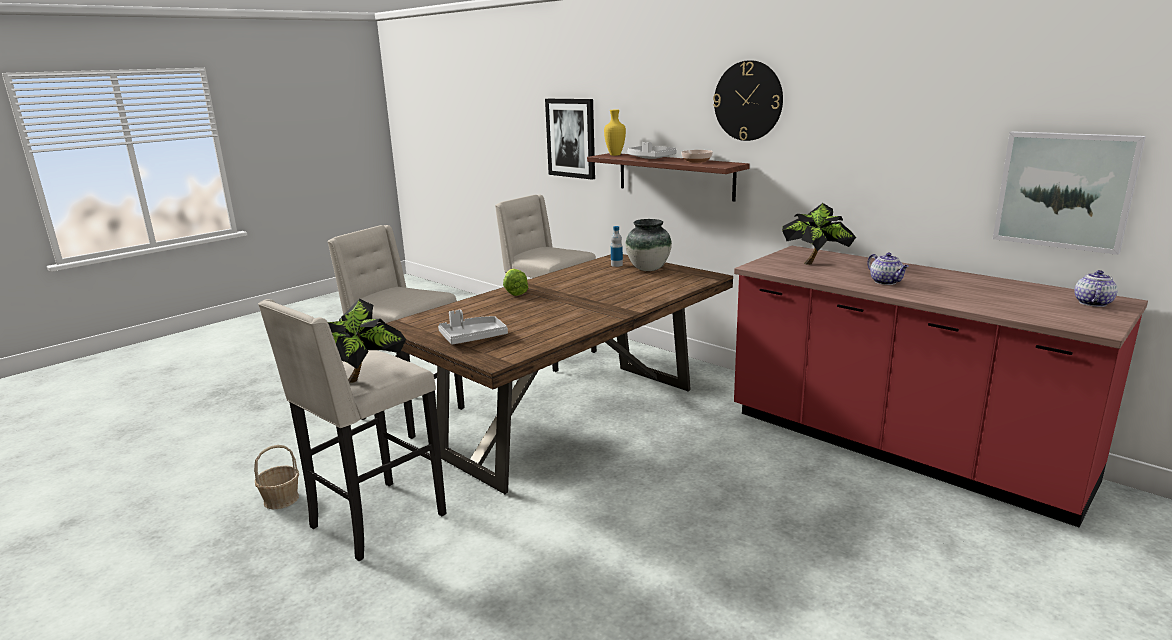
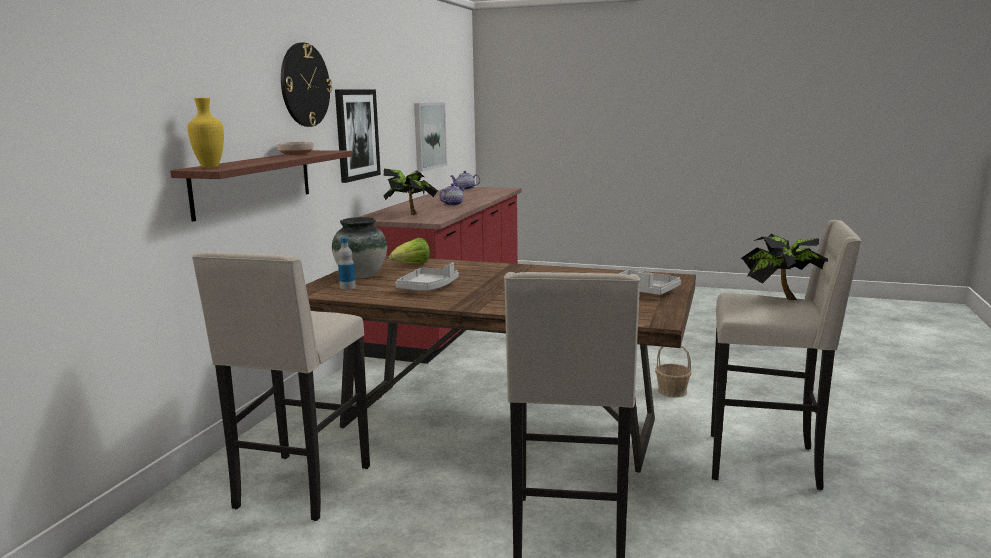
camera: 115 degrees left, 5 degrees down
(281, 499) = (826, 535): basket -> basket (672, 391)
(514, 292) = (494, 304): lettuce -> lettuce (411, 265)
(571, 138) = (90, 159): picture -> picture (356, 134)
(650, 158) = (260, 160): grey tray -> grey tray (428, 288)

